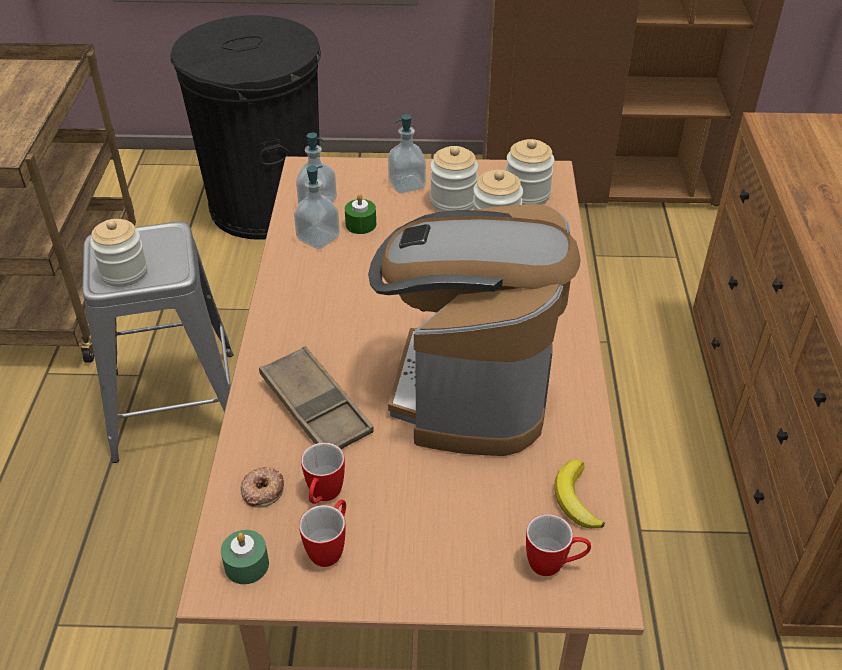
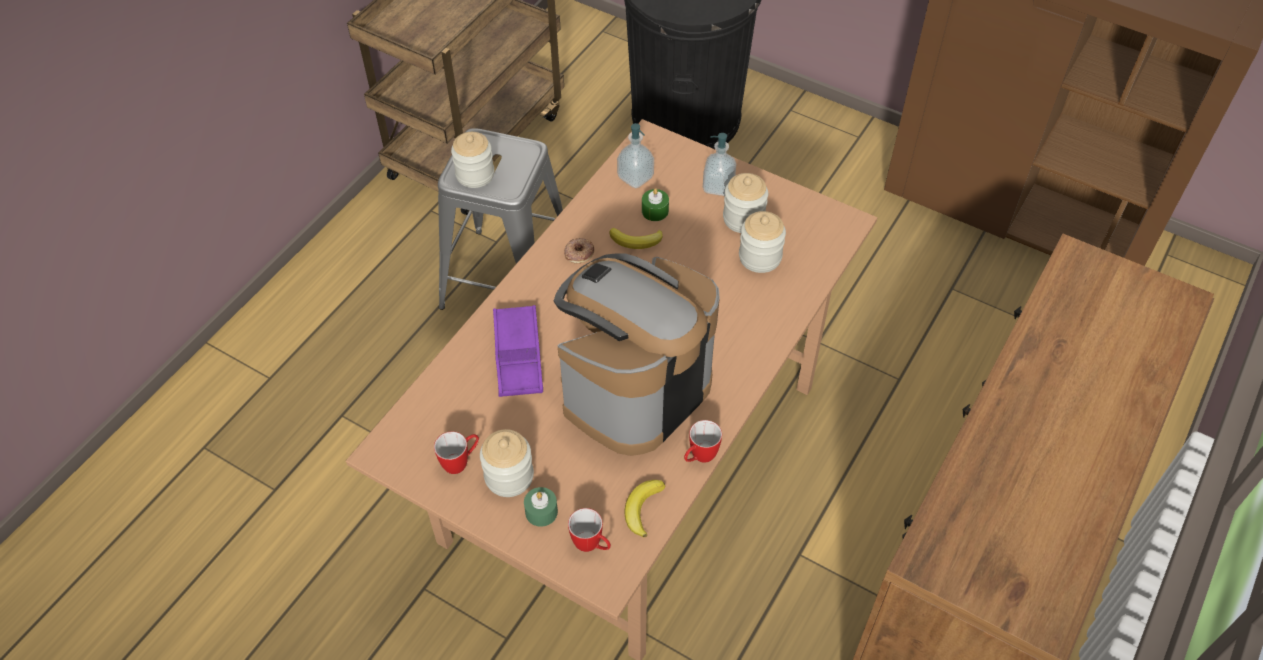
camera: 30 degrees right, 10 degrees up
(246, 565) = (404, 448): green candle -> green candle (541, 512)
(262, 490) = (445, 401): donut -> donut (579, 252)
(316, 407) = (518, 355): brown tray -> purple tray
(318, 238) = (614, 211): soap dispenser -> none
(323, 497) = (479, 424): mug -> mug (699, 458)
(362, 255) = (636, 241): none -> banana
(527, 194) = (810, 236): jar -> jar (509, 476)

